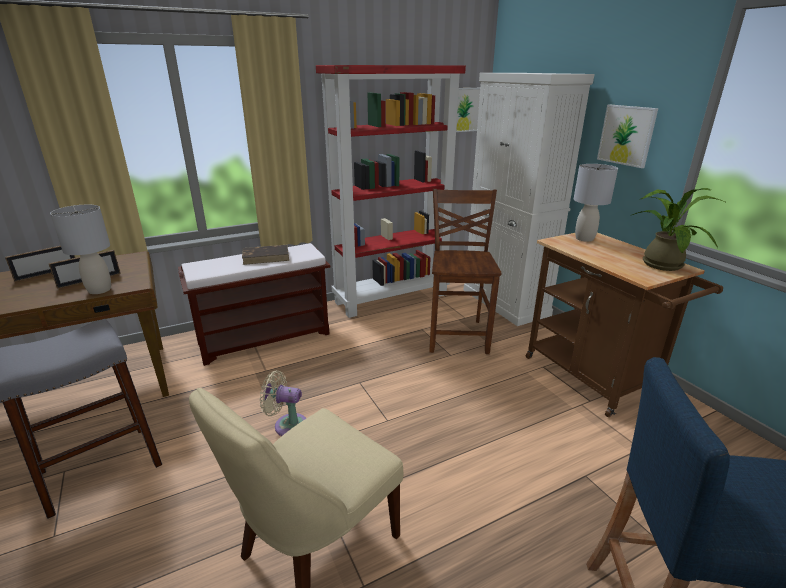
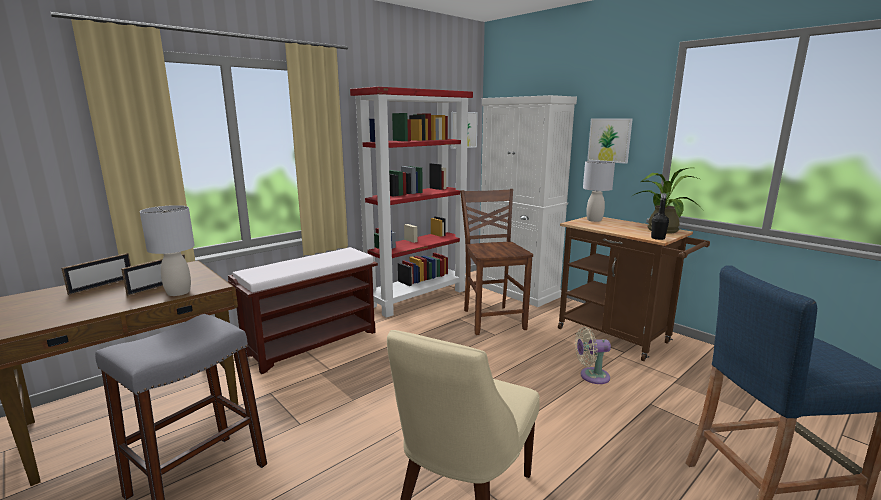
camera: 15 degrees left, 10 degrees down
(266, 257) = (317, 259): brown book -> none
(287, 425) = (378, 409): beige fan -> beige fan (591, 376)
(644, 277) = (658, 238): none -> black bottle

